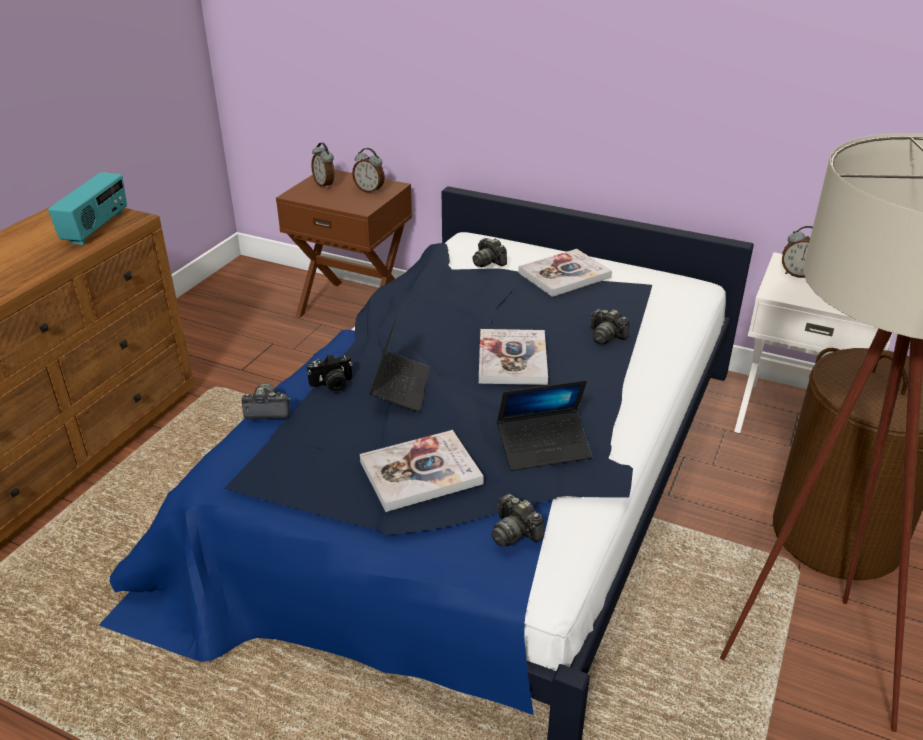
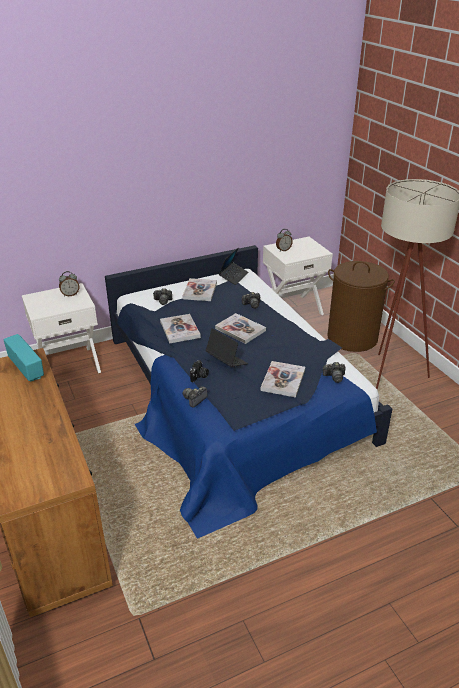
camera: 50 degrees left, 0 degrees up
(325, 185) = (42, 302): alarm clock -> none
(354, 307) = (69, 365): brown nightstand -> white nightstand
(430, 309) = (180, 329): none -> book
(543, 447) = (300, 349): laptop -> laptop (233, 276)

